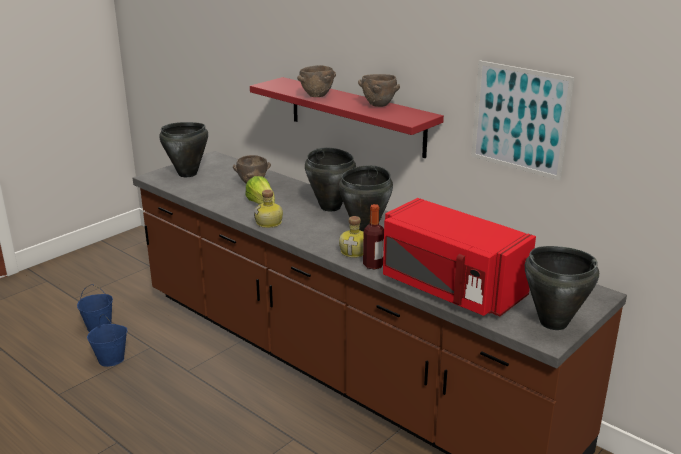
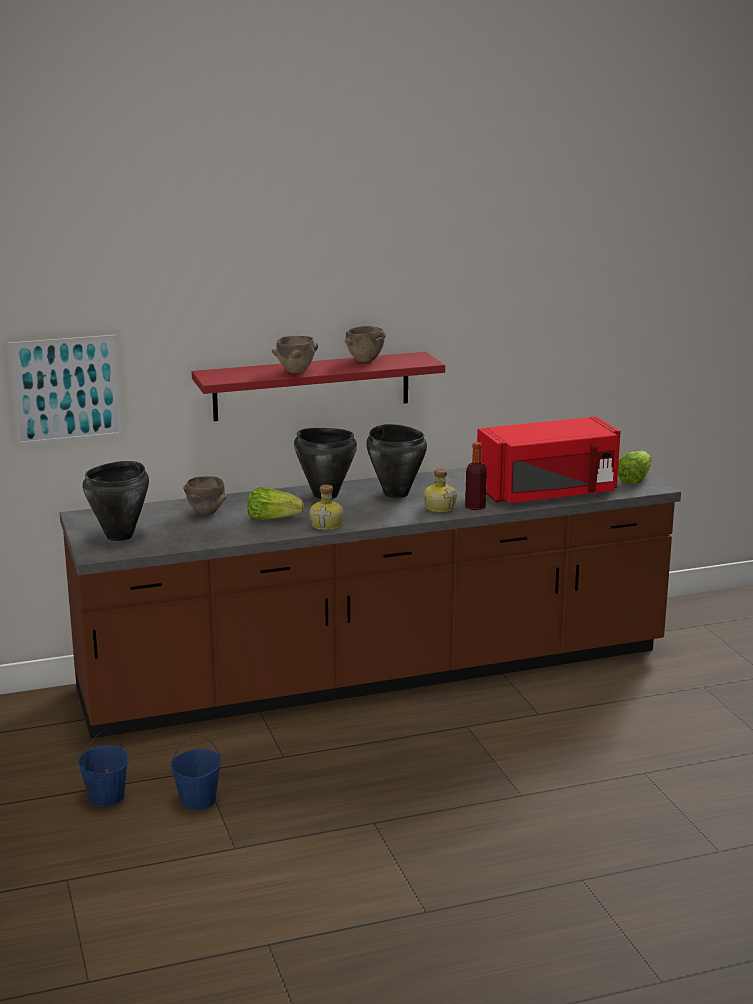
camera: 60 degrees left, 5 degrees down
(519, 119) = (506, 331): picture -> picture (66, 390)
(553, 322) = (634, 479): black cooking pot -> lettuce

